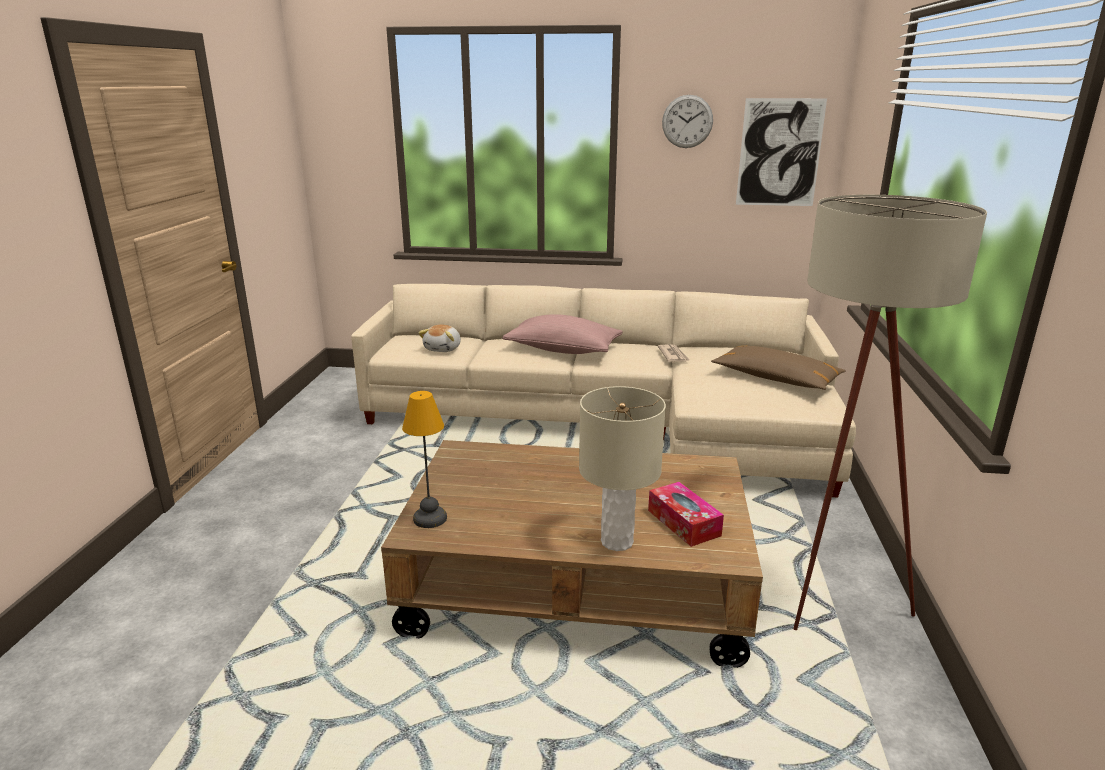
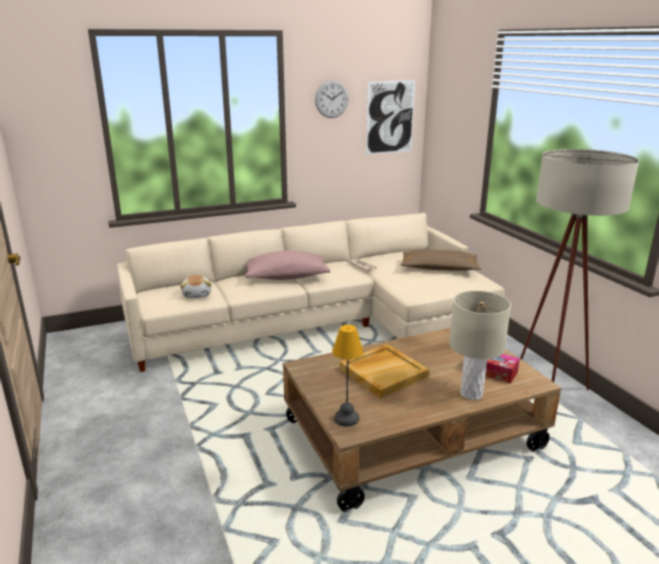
camera: 30 degrees left, 0 degrees up
(540, 482) = (383, 372): none -> beige tray

